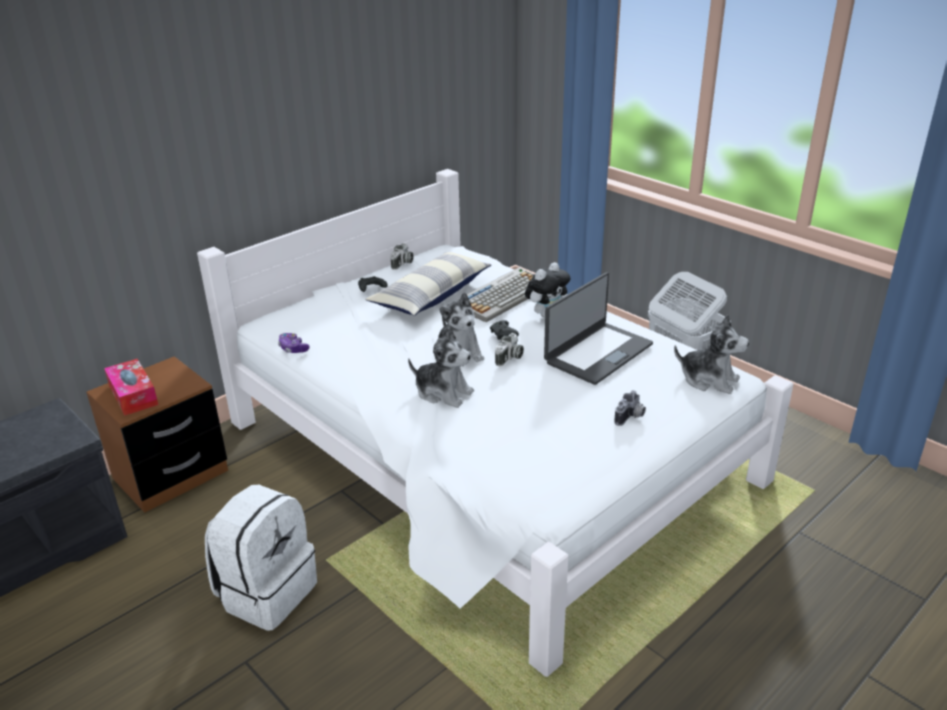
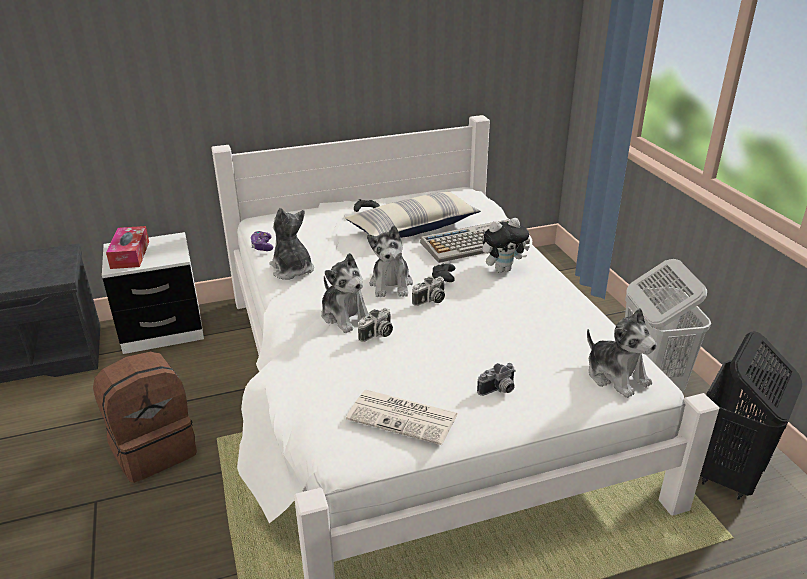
camera: 25 degrees right, 0 degrees up
(171, 475) = (162, 330): brown nightstand -> white nightstand
(267, 592) = (154, 449): white backpack -> brown backpack
(348, 364) = (292, 270): none -> plush toy
(402, 263) = (412, 195): camera -> camera (377, 334)
(574, 461) = (404, 417): none -> newspaper
(597, 353) = (519, 318): laptop -> none
(782, 444) = (728, 474): none -> black laundry basket

